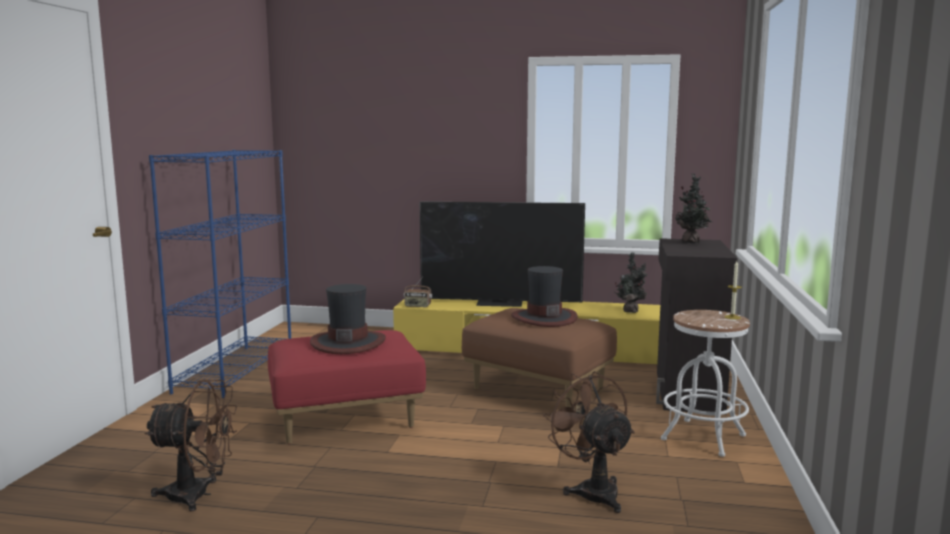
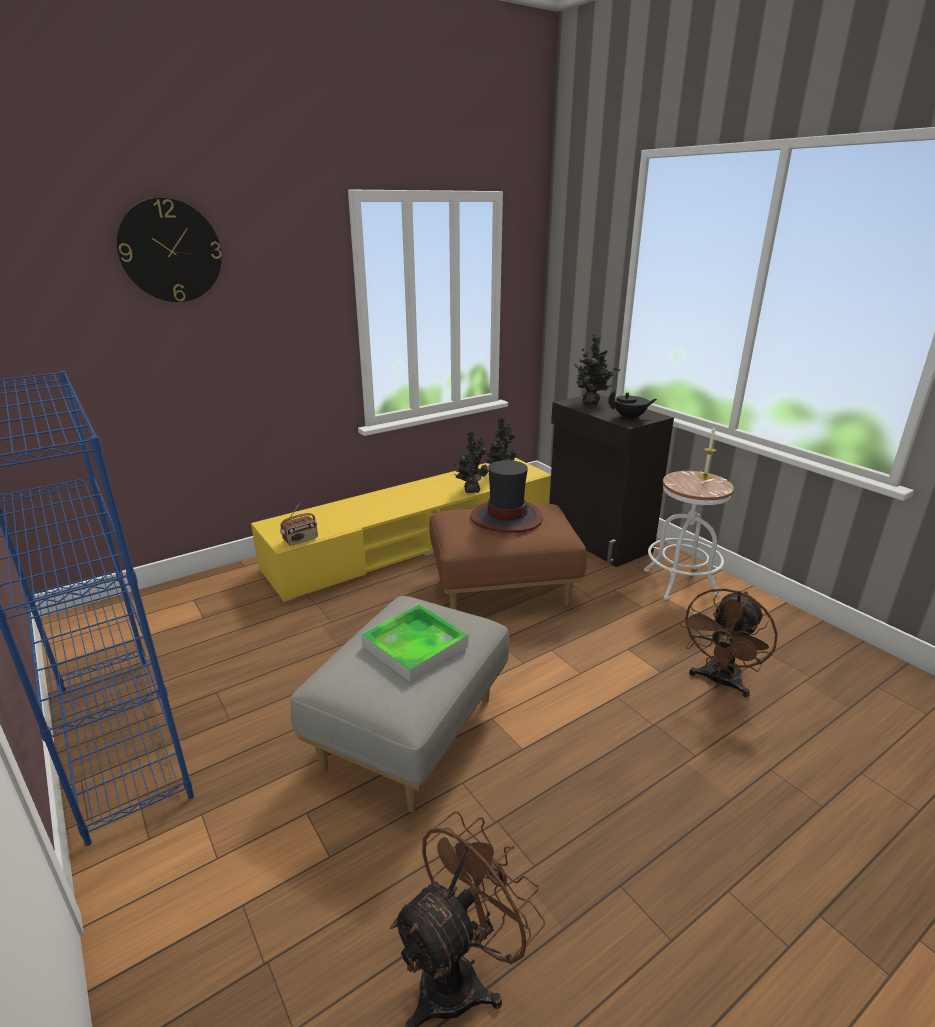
camera: 45 degrees left, 15 degrees up
(345, 421) = (411, 735): red ottoman -> grey ottoman
(348, 342) = (415, 646): hat -> tray
(397, 98) = (170, 251): none -> wall clock
(500, 303) = (376, 503): television -> none
(583, 313) = (471, 490): none -> potted plant
(592, 490) = (719, 682): brown fan -> brown fan turned 75 degrees counterclockwise
(692, 252) = (630, 418): none -> black teapot

